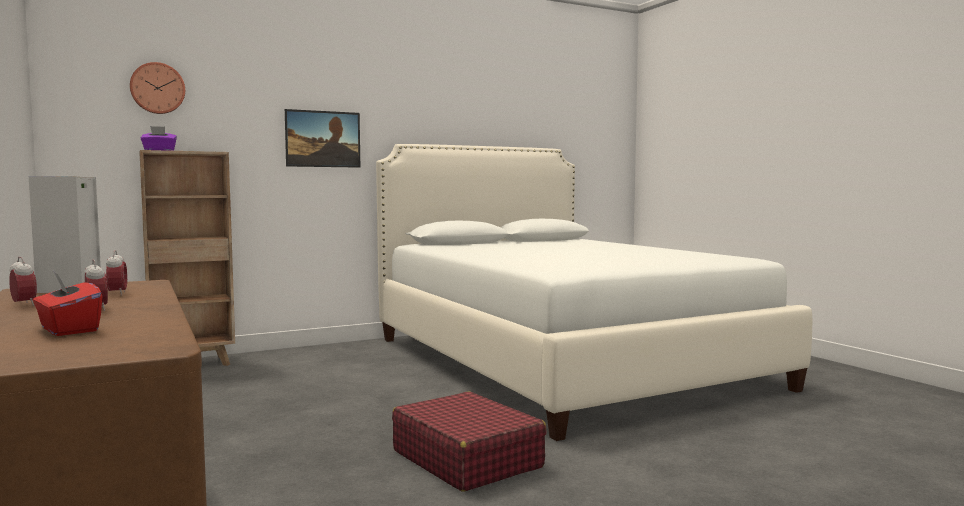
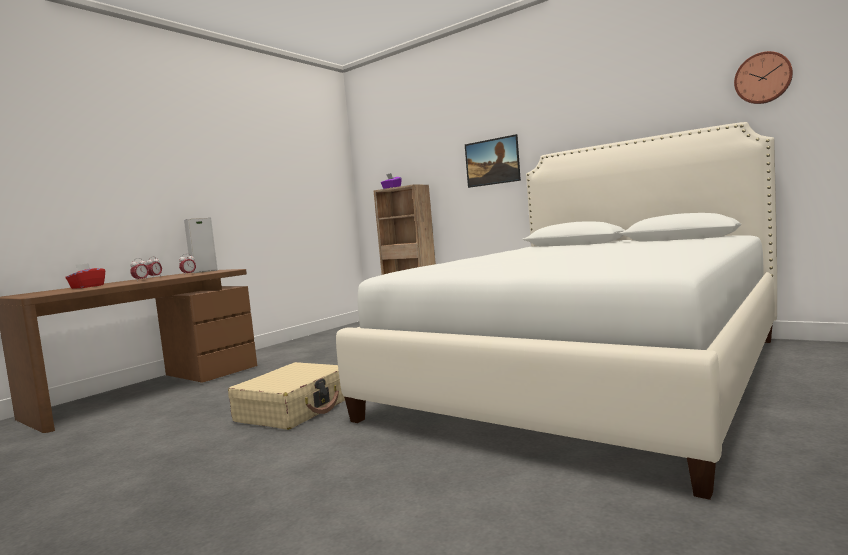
camera: 65 degrees right, 0 degrees up
(157, 88) = (398, 148): wall clock -> wall clock (763, 78)
(466, 459) = (295, 409): red suitcase -> beige suitcase

